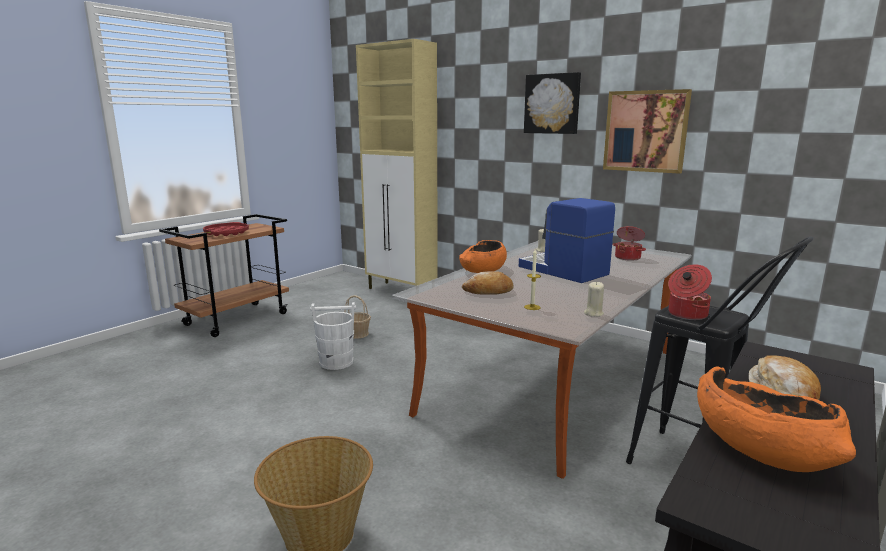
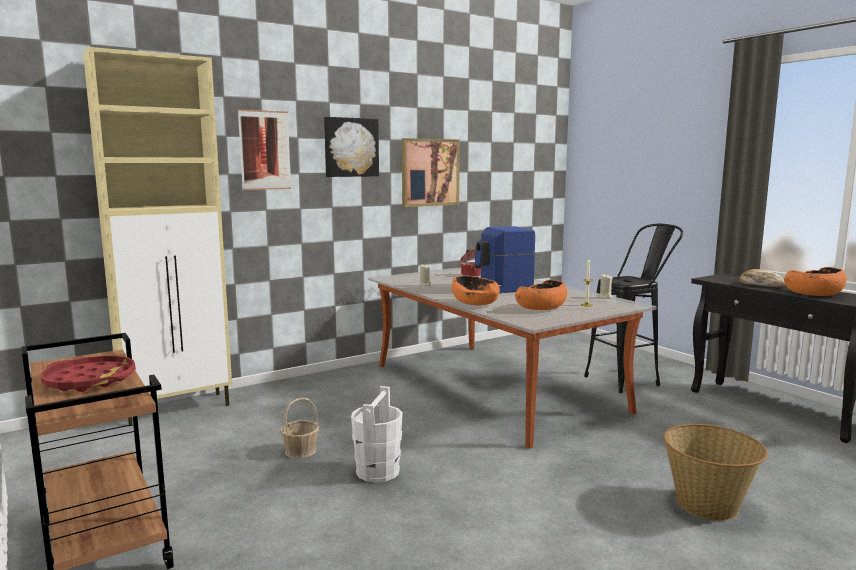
camera: 70 degrees left, 5 degrees down
(478, 108) = (265, 150): none -> picture
(488, 291) = (541, 308): bread -> orange bowl
(686, 314) = (629, 282): cooking pot -> none

